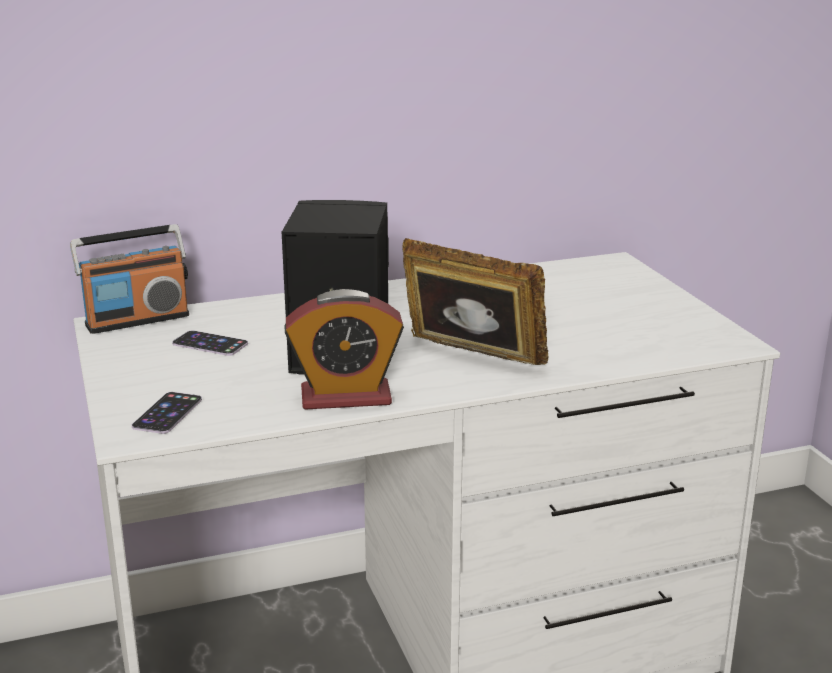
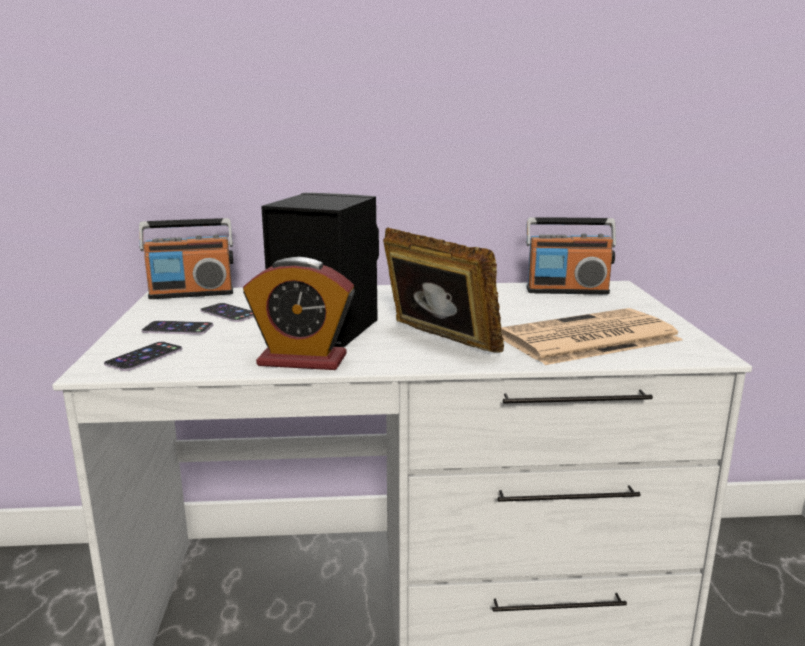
camera: 15 degrees right, 5 degrees down
(169, 372) = (178, 328): none -> phone
(567, 273) = (567, 290): none -> radio
(617, 337) = (587, 338): none -> newspaper

